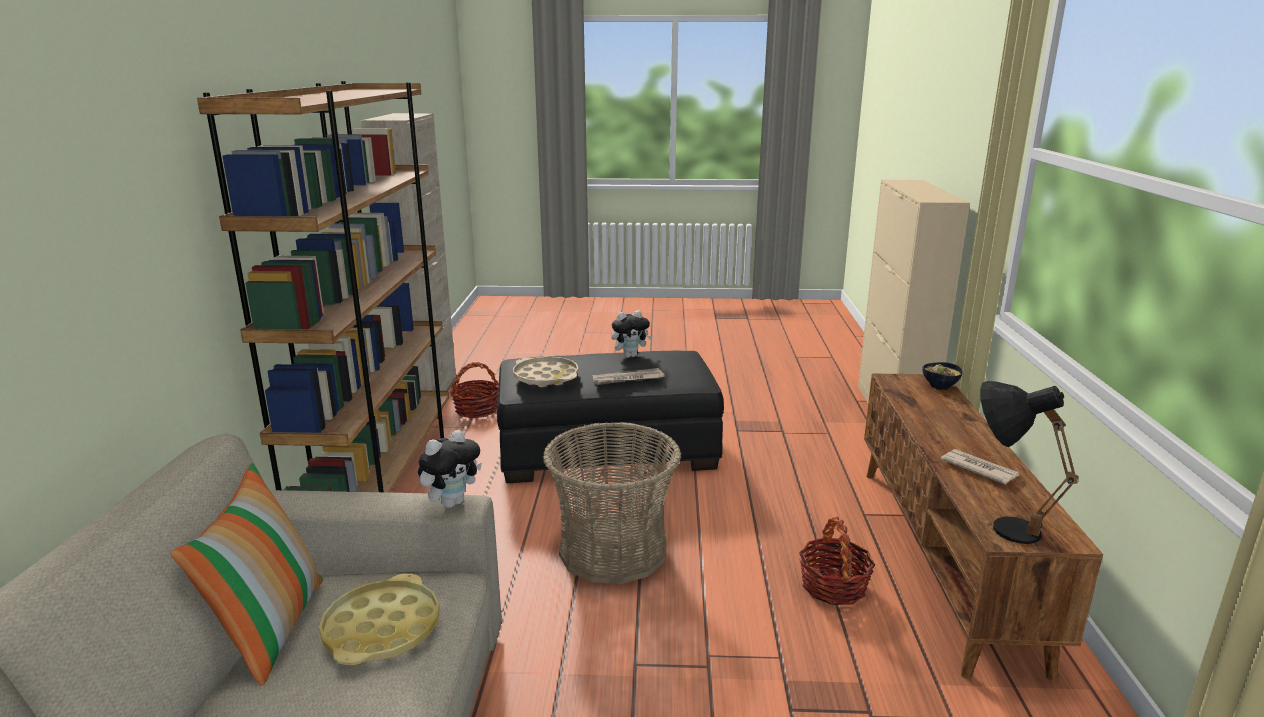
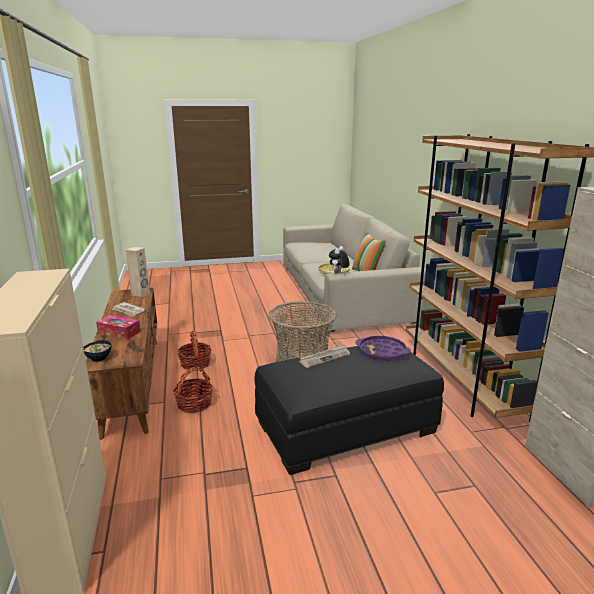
camera: 165 degrees right, 0 degrees up
(476, 410) = (491, 454): basket -> basket (194, 404)
(546, 377) = (382, 352): beige tray -> purple tray
(630, 355) = (339, 383): plush toy -> none
(949, 421) = (119, 332): none -> tissue box
(999, 524) = (140, 294): black table lamp -> beige speaker

